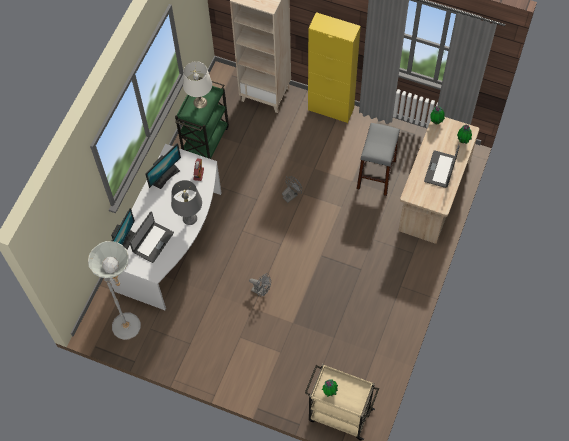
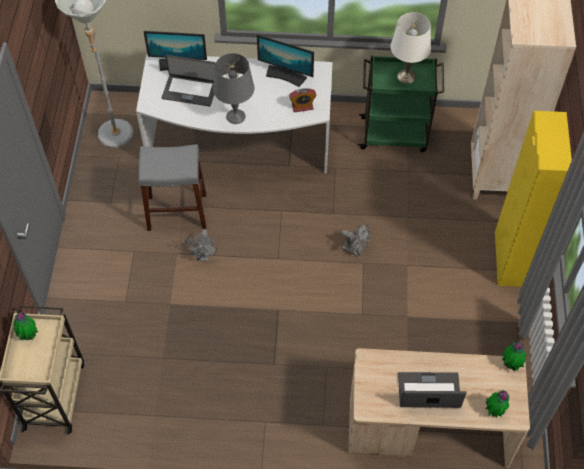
camera: 70 degrees right, 5 degrees down
(376, 174) = (431, 344): grey stool -> grey stool (177, 212)

